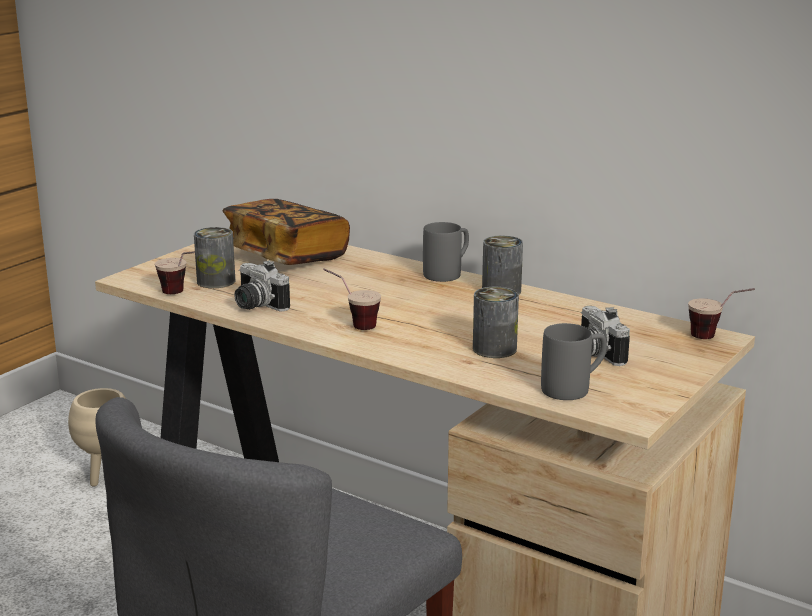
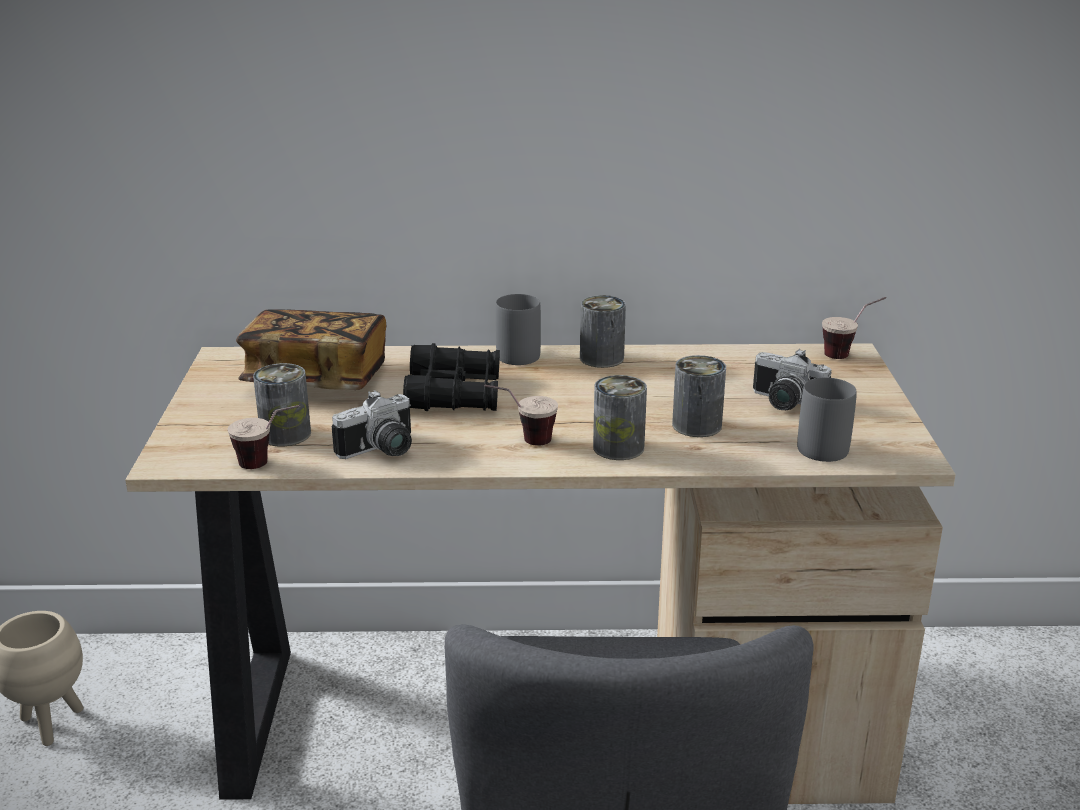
camera: 35 degrees left, 5 degrees up
(255, 305) = (382, 451): camera -> camera turned 45 degrees counterclockwise
(358, 286) = (454, 393): none -> black binoculars
(411, 346) = (618, 447): none -> can

